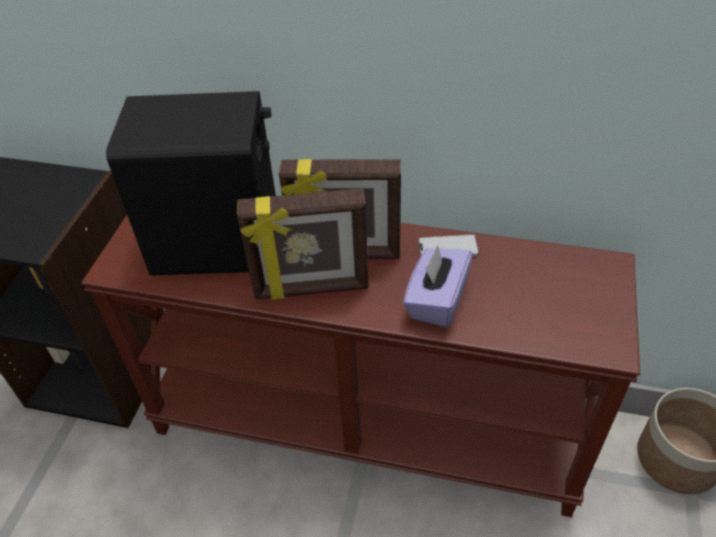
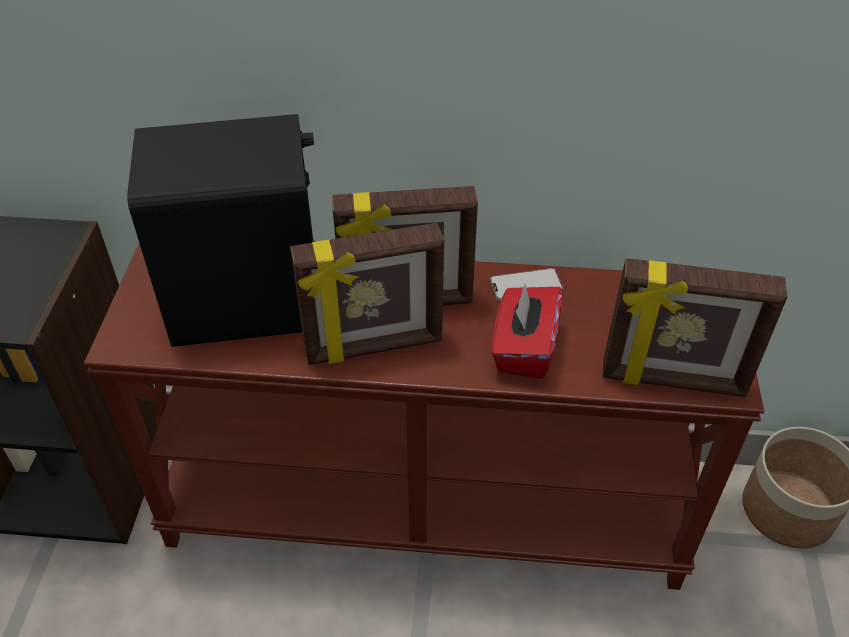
camera: 10 degrees left, 0 degrees up
(436, 301) = (524, 349): purple tissue box -> red tissue box
(561, 340) = (672, 381): none -> picture frame

